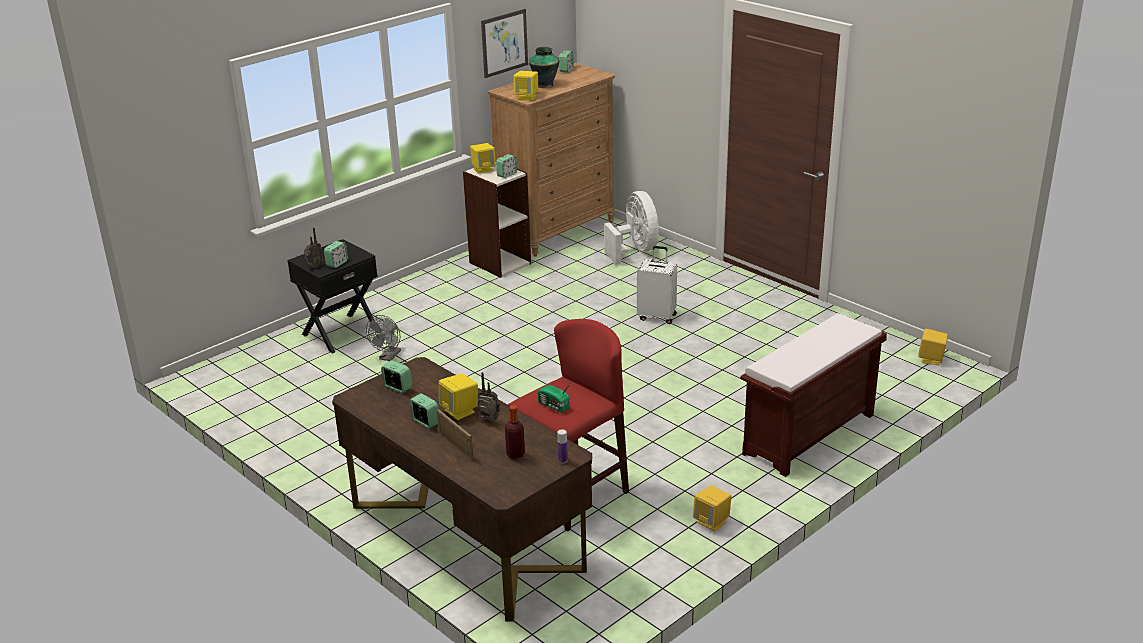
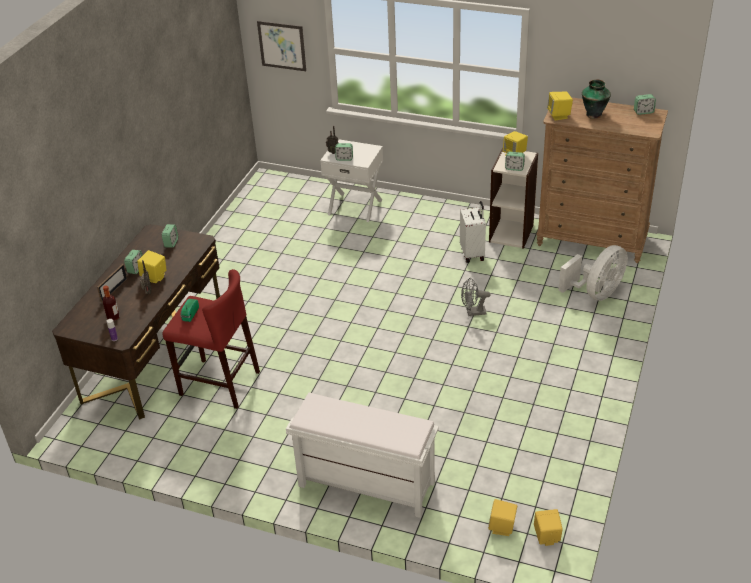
camera: 65 degrees right, 10 degrees up
(340, 333) = (355, 206): black nightstand -> white nightstand
(388, 357) = (338, 239): grey fan -> grey fan (473, 312)
(504, 43) = (585, 62): picture -> picture (282, 45)
(657, 316) = (492, 342): white suitcase -> white suitcase (473, 254)
(712, 522) = (221, 462): yellow speaker -> yellow speaker (502, 527)
(808, 435) = (365, 484): brown bench -> white bench

